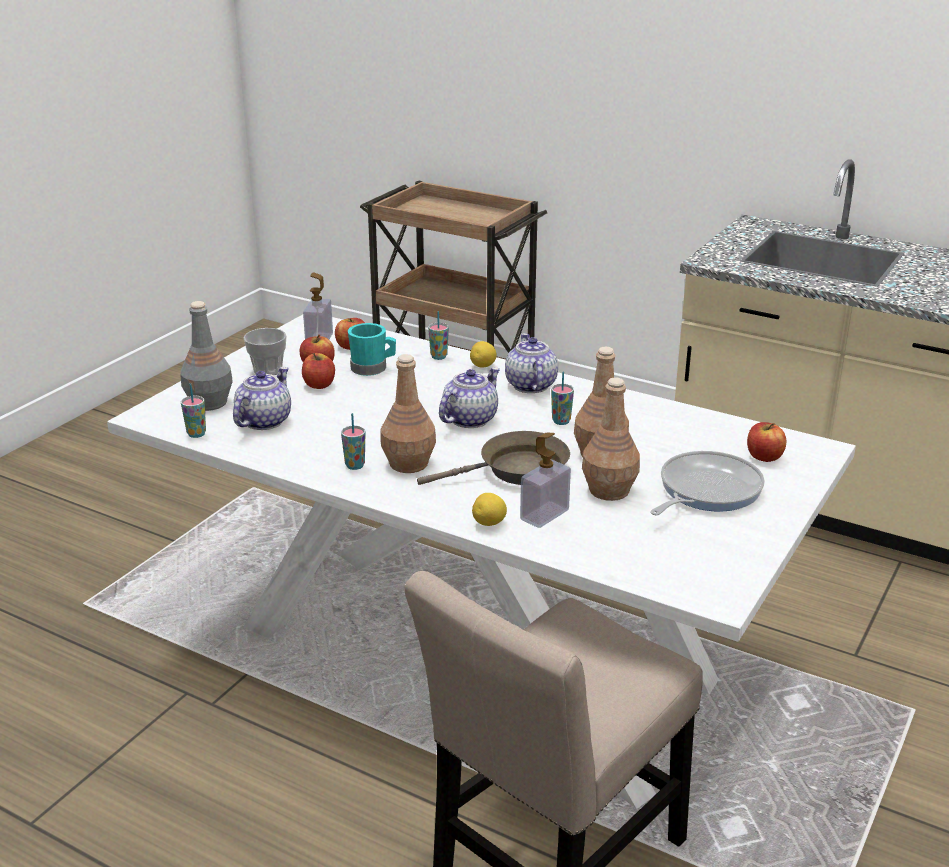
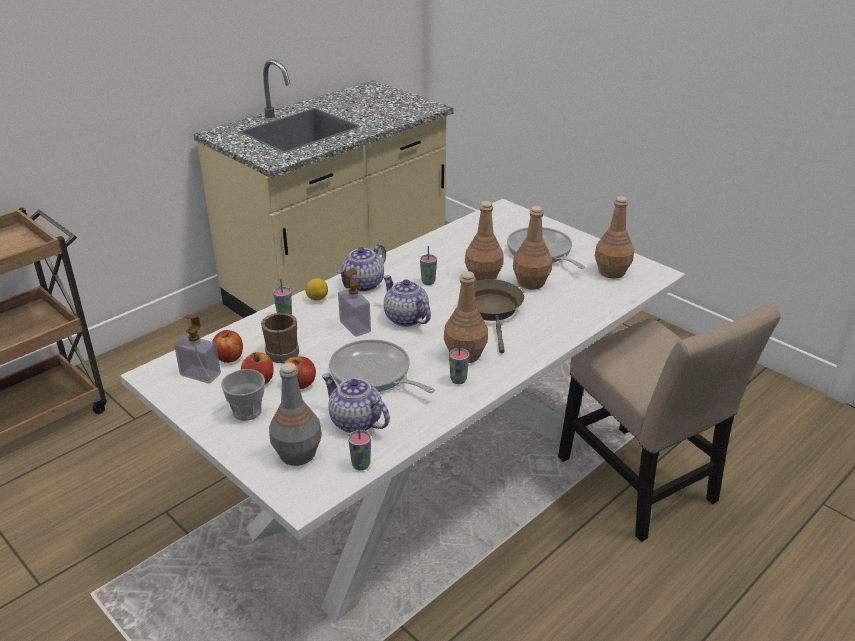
camera: 75 degrees left, 5 degrees up
(350, 417) = (373, 374): none -> frying pan
(373, 368) = (284, 351): turquoise mug -> brown mug
(489, 523) = (561, 333): lemon -> none
(530, 385) = (363, 284): teapot -> teapot turned 60 degrees counterclockwise
(544, 515) = (555, 310): soap dispenser -> soap dispenser (355, 327)
(689, 554) = (612, 272): none -> brown bottle
(764, 457) = (507, 226): apple -> none

